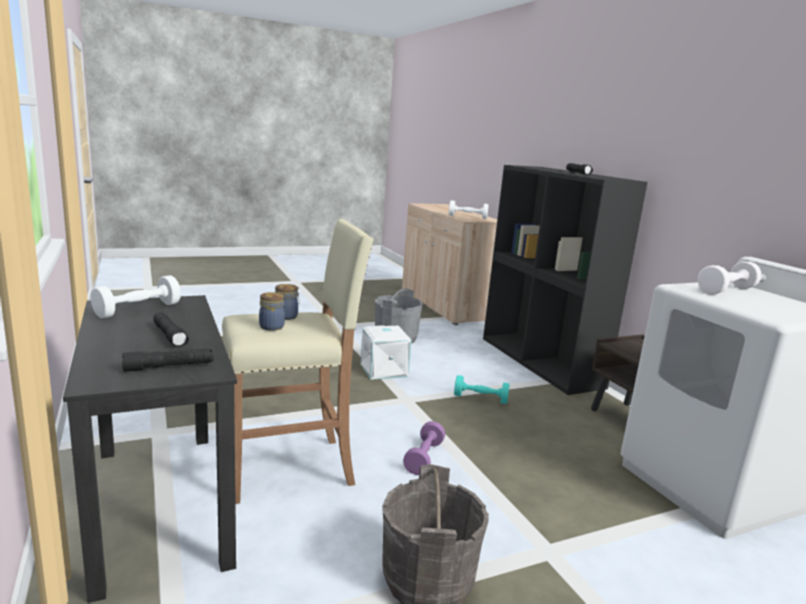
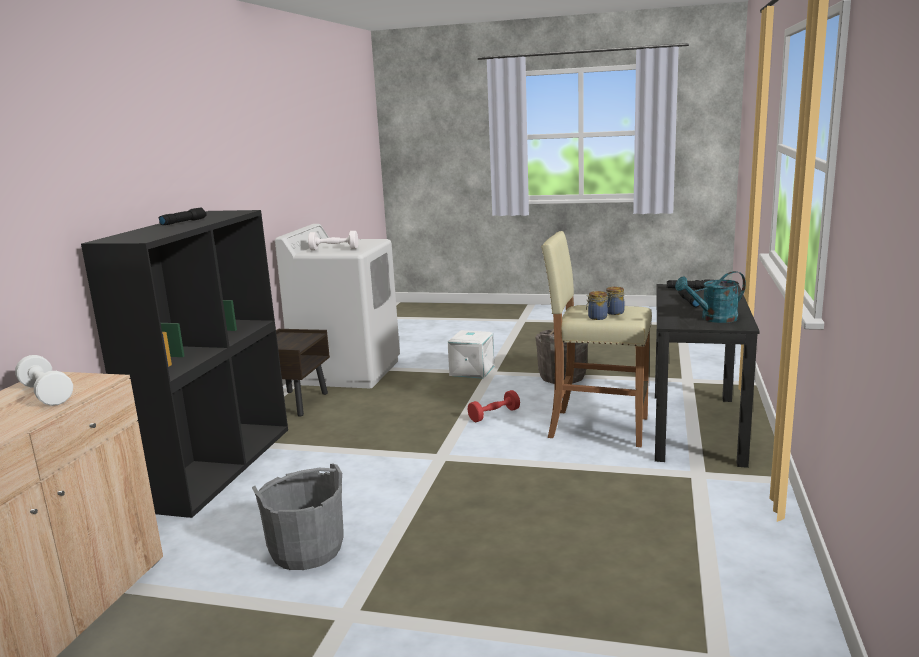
camera: 140 degrees left, 0 degrees up
(138, 310) = (713, 319): white dumbbell -> turquoise watering can
(385, 370) = (410, 495): white storage box -> white storage box (471, 371)
(424, 458) = (494, 415): purple dumbbell -> red dumbbell
(480, 398) = (371, 443): turquoise dumbbell -> none

